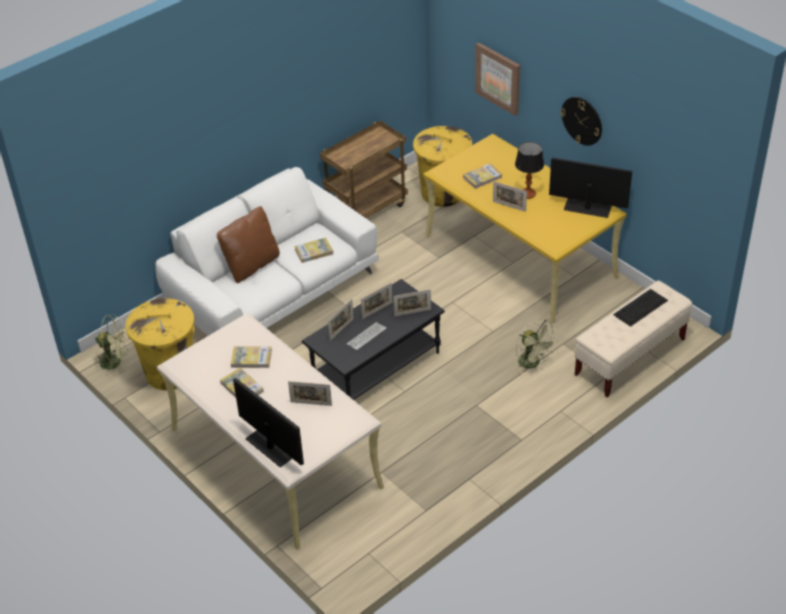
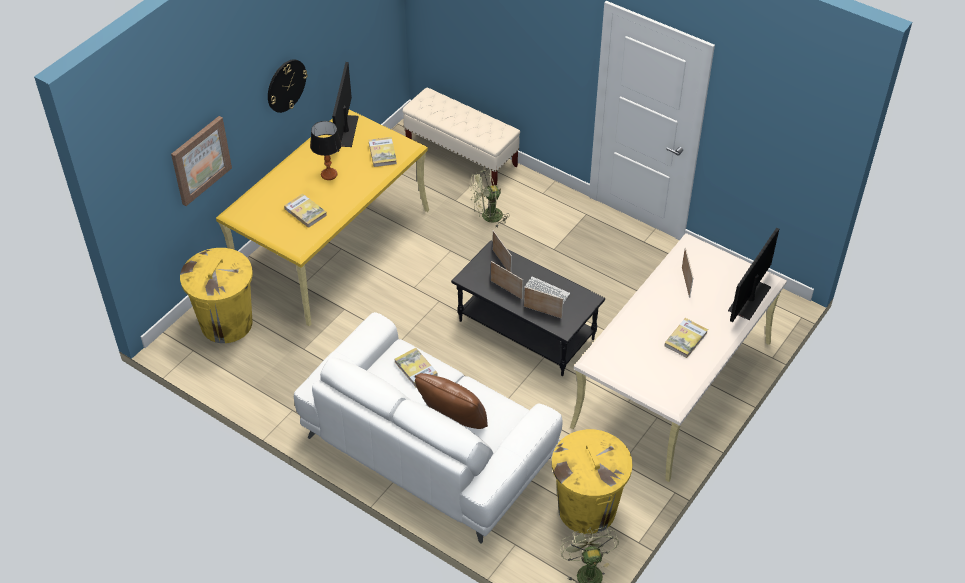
camera: 105 degrees left, 5 degrees up
(251, 359) = (644, 341): book -> book (382, 153)
(366, 210) = (267, 388): brown cart -> none
(509, 206) = (353, 186): picture frame -> none
(533, 363) = (488, 217): green fan -> green fan turned 150 degrees counterclockwise
(640, 308) = (447, 114): keyboard -> none

